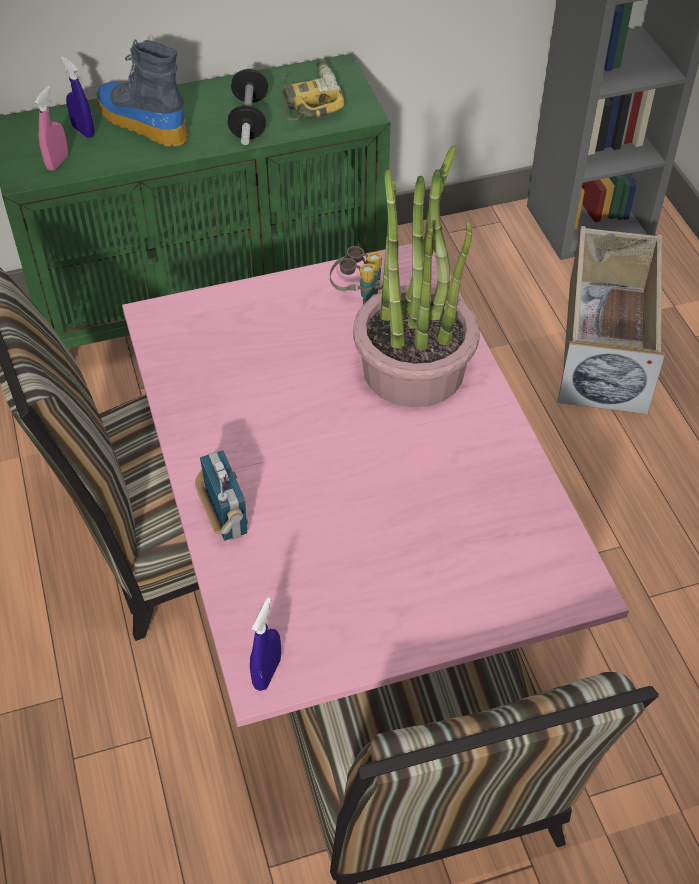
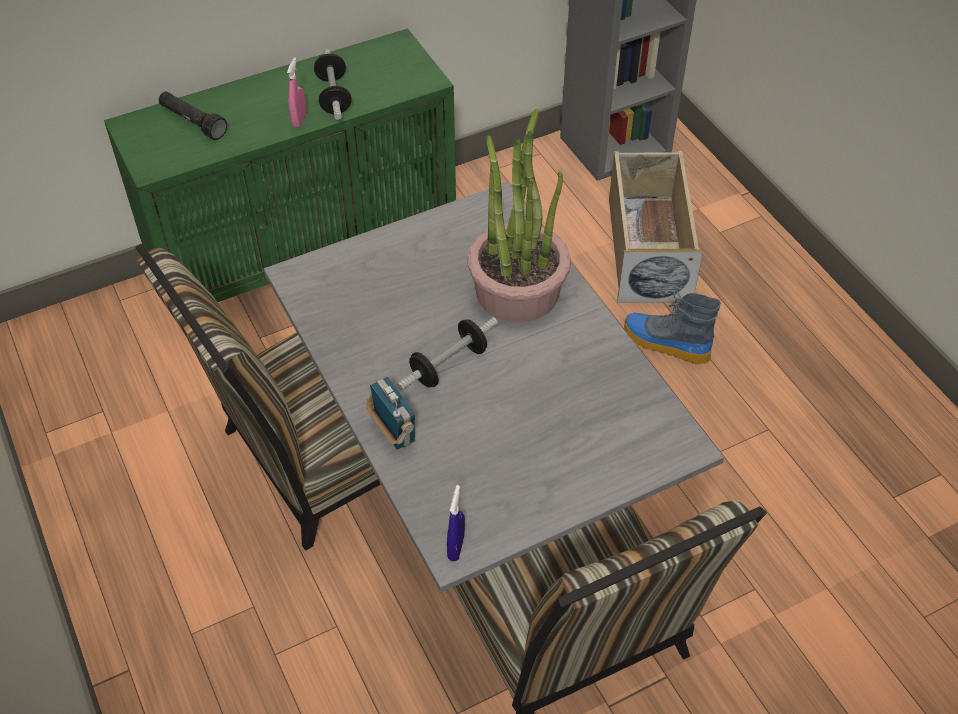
camera: 10 degrees left, 0 degrees up
(57, 162) = (177, 153): pink spray bottle -> pink spray bottle (299, 120)
(83, 131) = (193, 122): blue spray bottle -> black flashlight
(140, 122) = (240, 109): boot -> boot (665, 343)
(309, 99) = (380, 72): power drill -> none
(310, 447) = (448, 365): none -> dumbbell
(349, 605) = (478, 494): pink dining table -> grey dining table
(357, 295) = (458, 235): binoculars -> none

